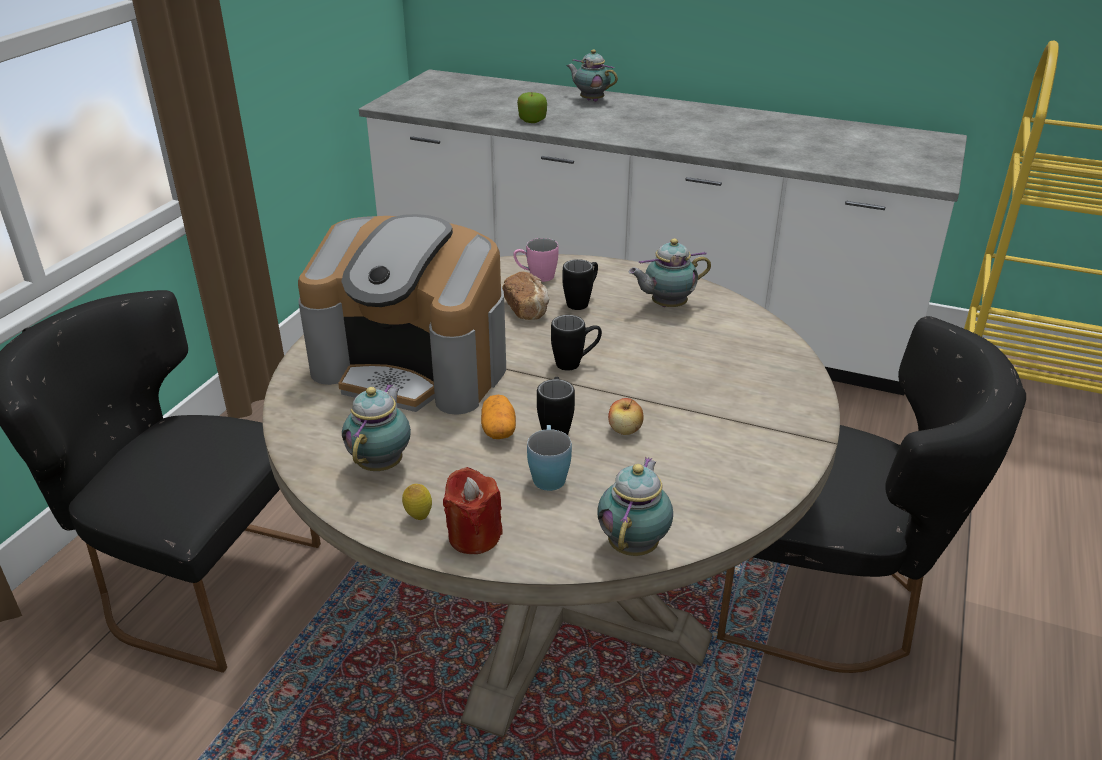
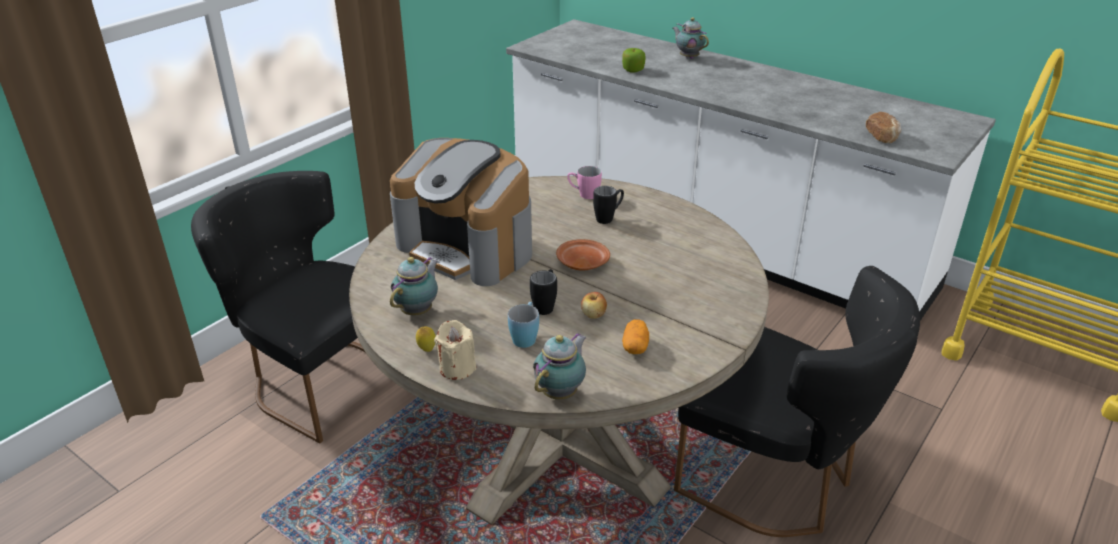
camera: 15 degrees right, 0 degrees up
(474, 536) = (457, 368): red candle -> beige candle
(498, 430) = (505, 301): potato -> potato (635, 346)
(527, 308) = (566, 218): bread -> bread (882, 136)
(576, 363) = (582, 262): black mug -> brown plate
(666, 306) = (670, 229): teapot -> none

